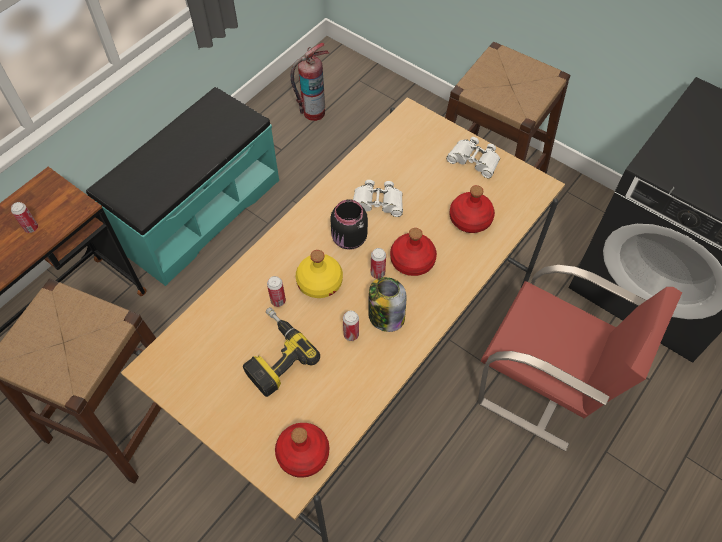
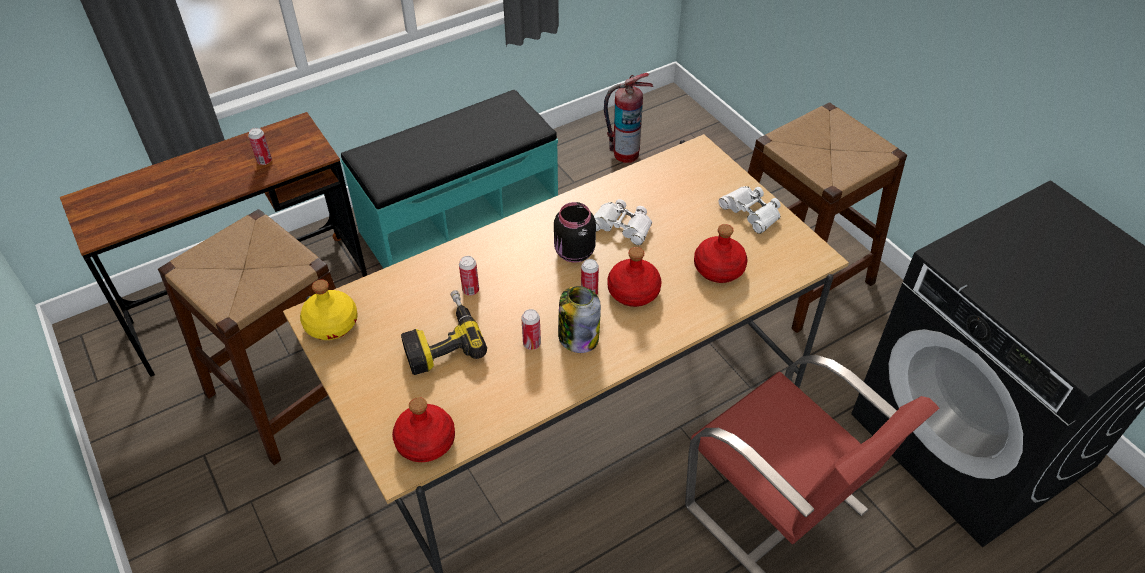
camera: 20 degrees right, 10 degrees down
(320, 282) = (523, 285): yellow bottle -> yellow bottle (332, 324)

